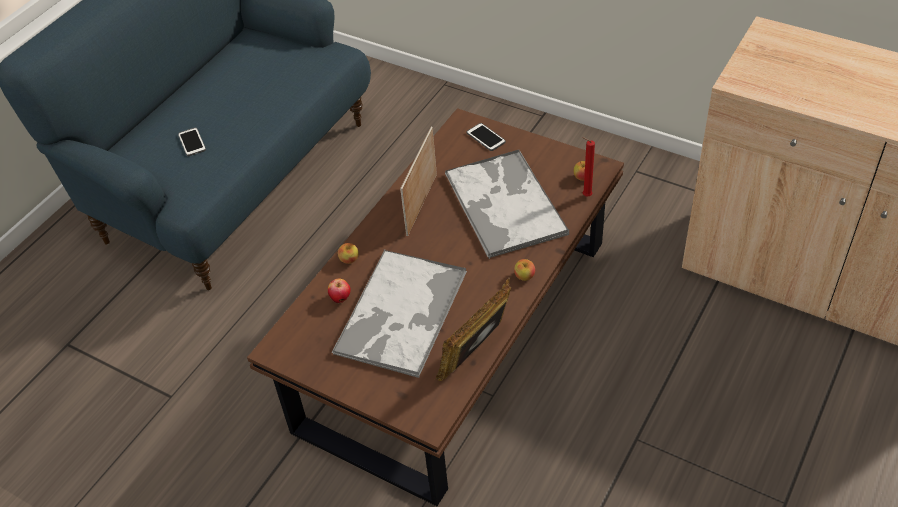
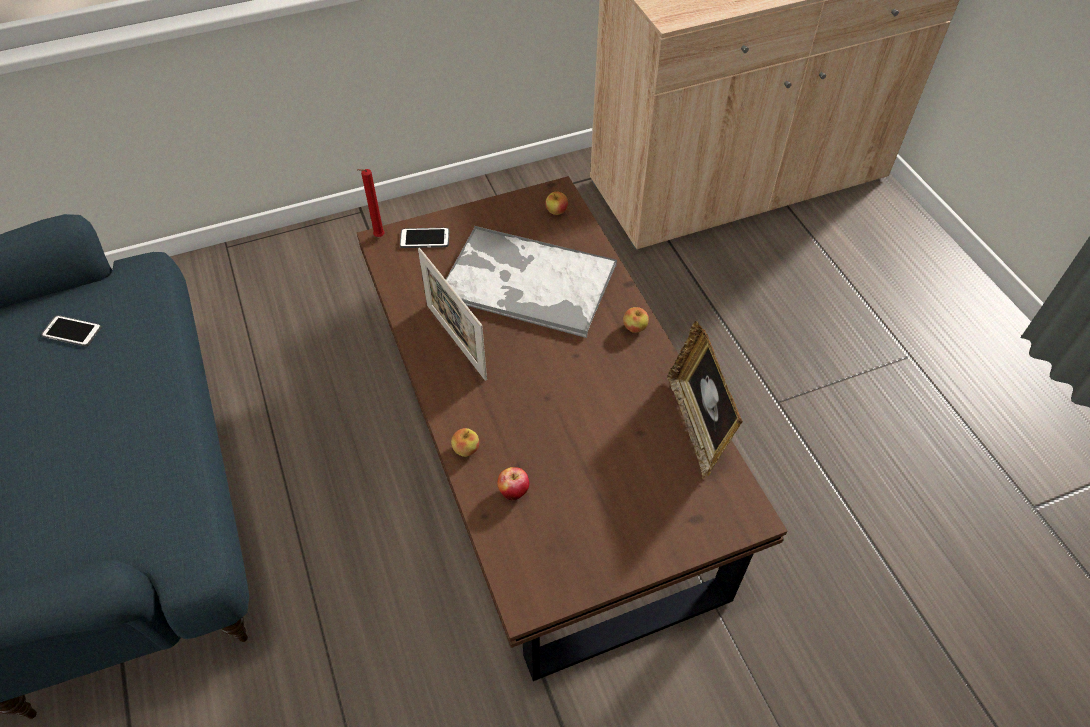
camera: 55 degrees left, 5 degrees up
(192, 142) = (90, 489): phone -> phone (72, 332)
(400, 314) = (587, 452): tray -> none
(585, 196) = (581, 224): red candle -> red candle (378, 237)

